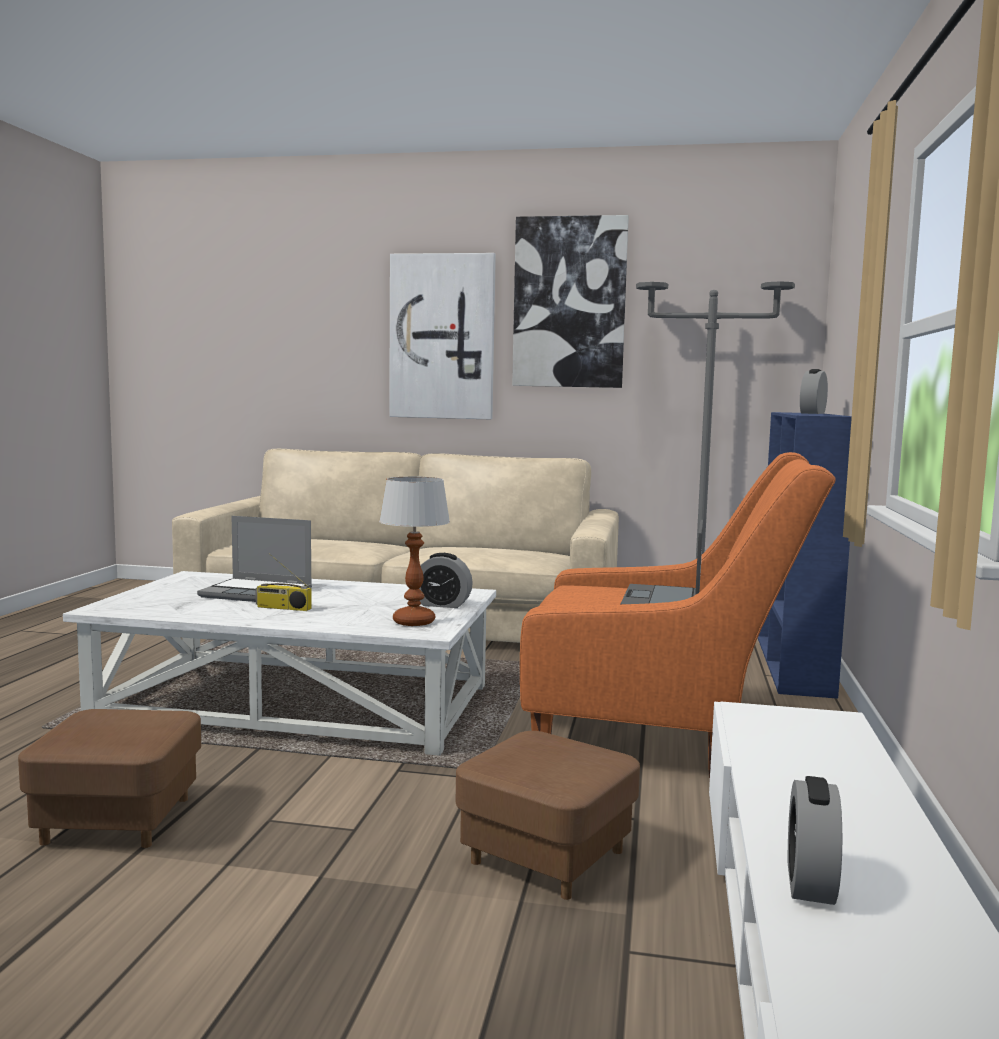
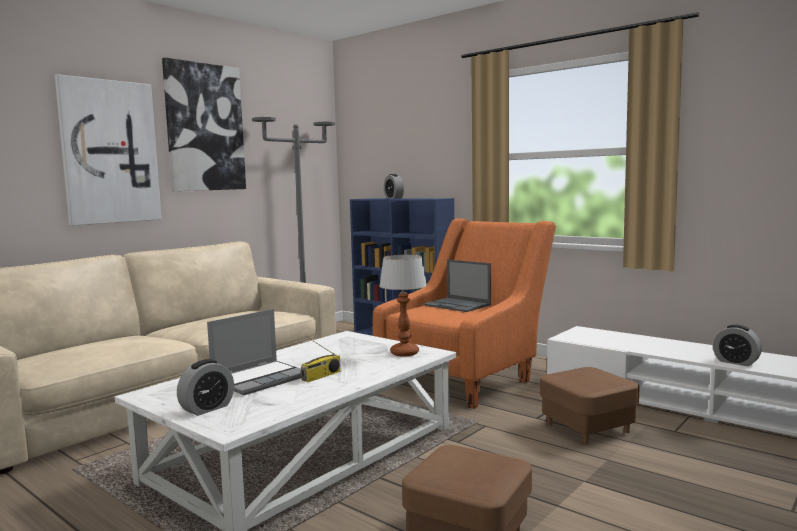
camera: 60 degrees left, 0 degrees up
(442, 604) = (370, 343): alarm clock -> alarm clock (207, 408)

